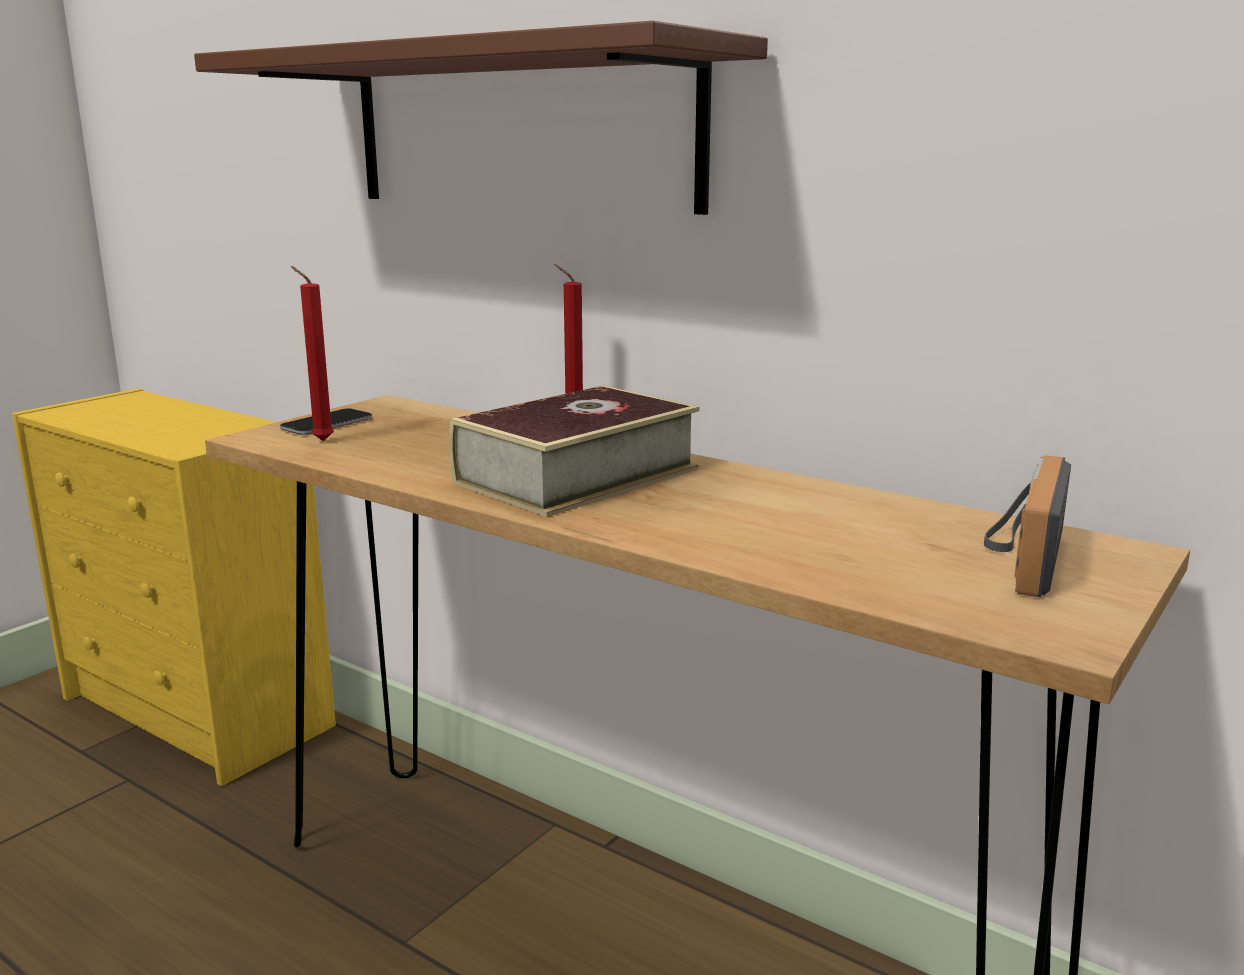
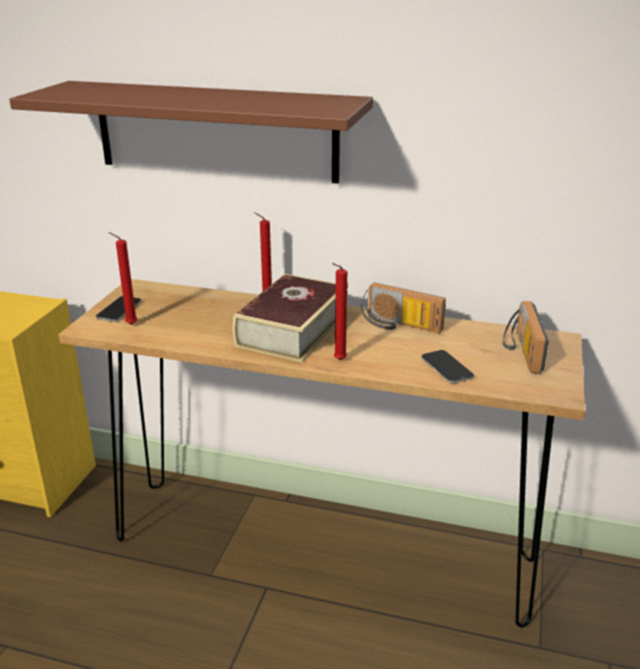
camera: 20 degrees left, 10 degrees up
(615, 523) = (338, 361): none -> red candle
(784, 492) = (399, 325): none -> radio
(828, 561) = (447, 368): none -> phone

